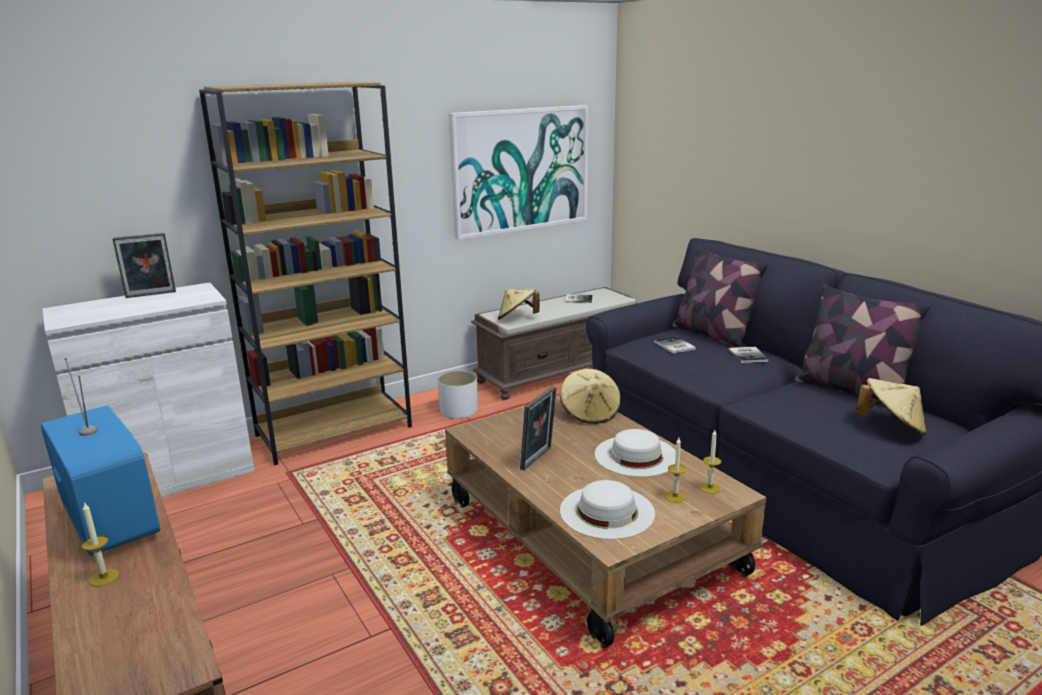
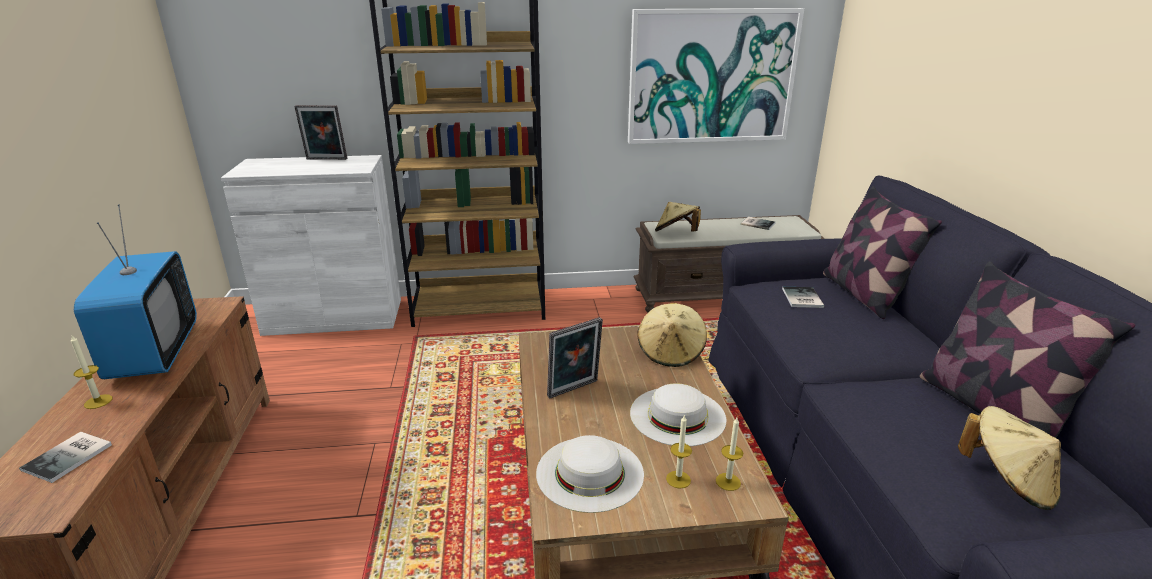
camera: 25 degrees right, 5 degrees up
(458, 410) = (598, 313): white planter -> none
(748, 355) = (884, 329): book -> book (70, 456)

